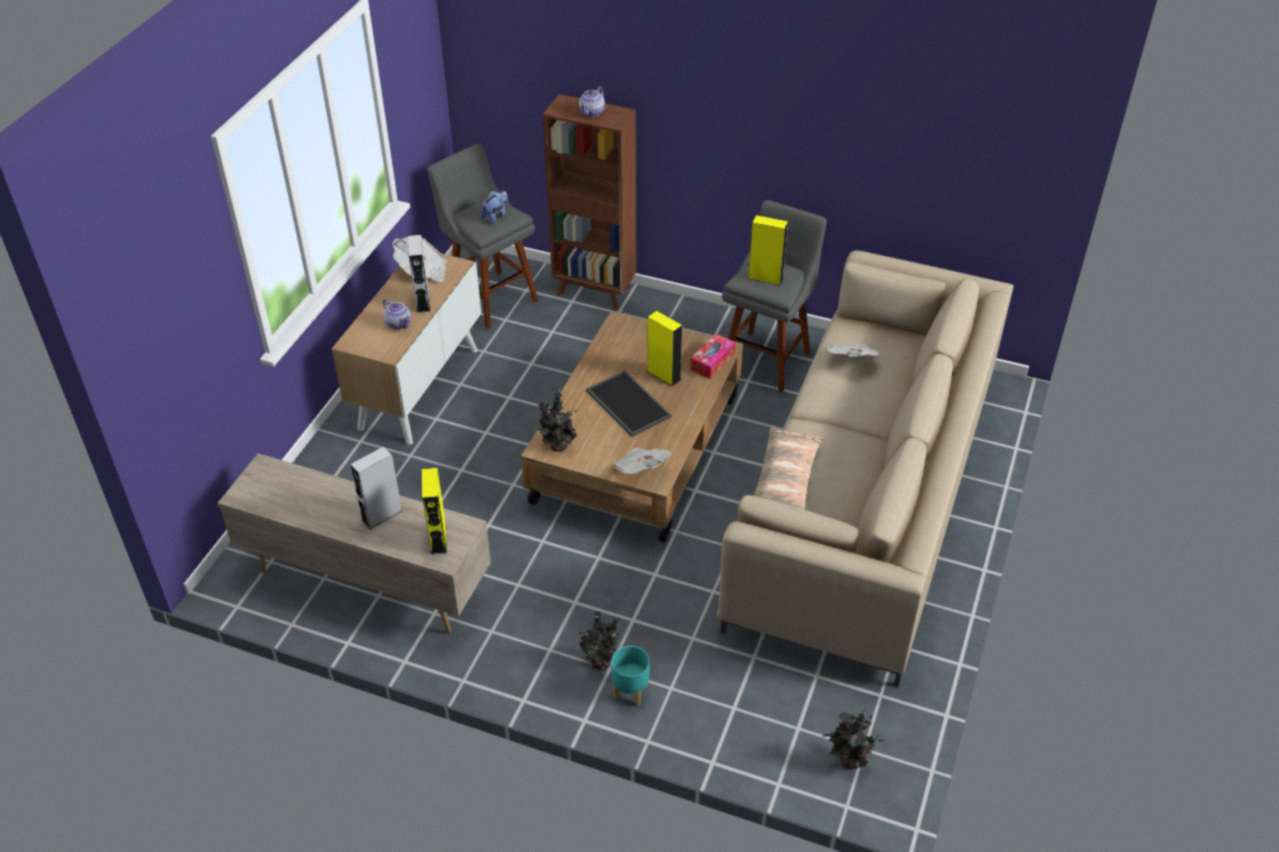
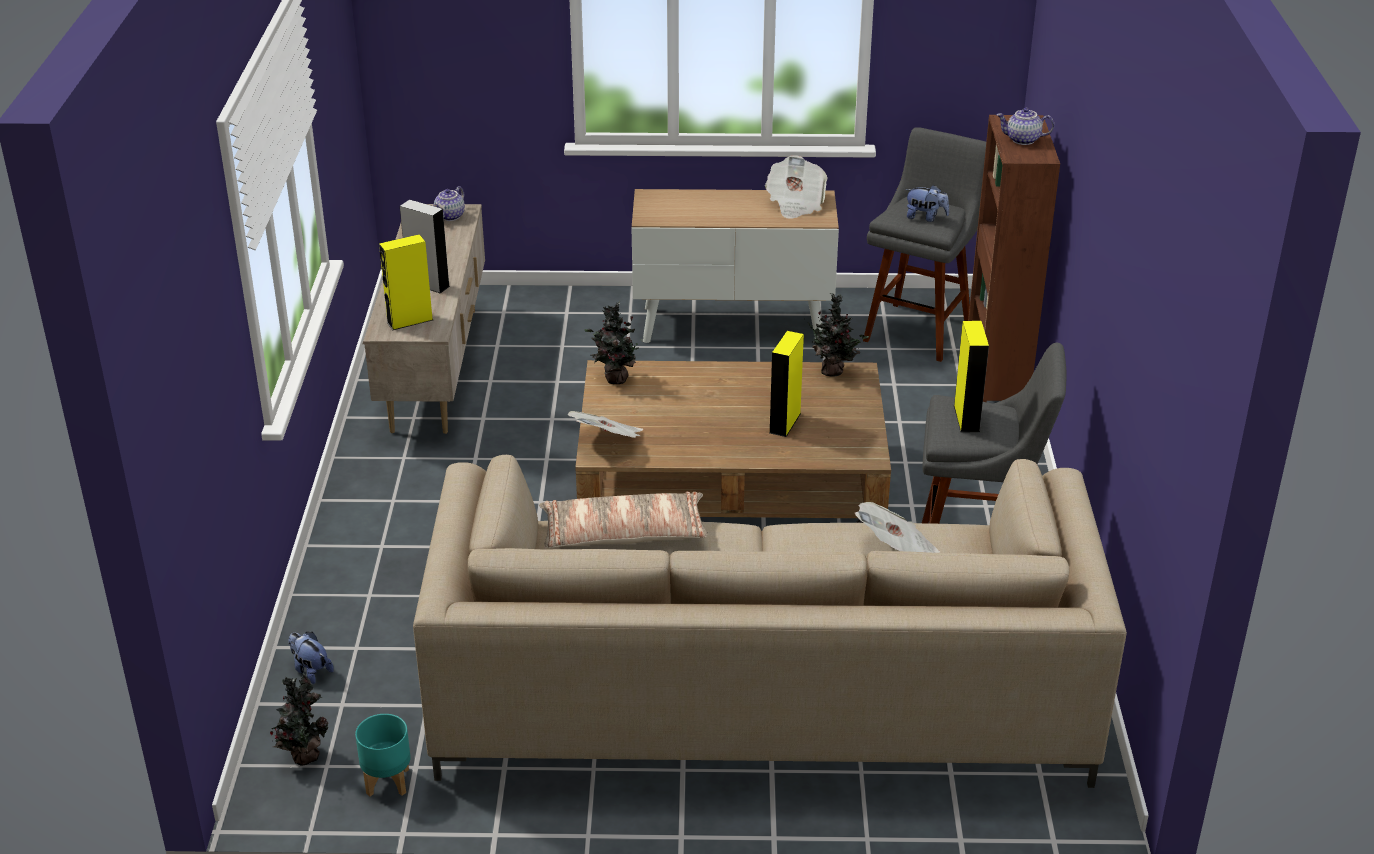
camera: 70 degrees right, 10 degrees down
(399, 324) = (698, 212): teapot -> teapot (450, 216)
(422, 301) = (744, 216): grey speaker -> none
(601, 661) = (389, 538): potted plant -> potted plant (834, 371)
(626, 403) = (715, 408): tray -> none
(630, 692) = (354, 567): turquoise planter -> turquoise planter (386, 781)
(712, 361) = (836, 453): tissue box -> none
(751, 742) = (310, 670): none -> plush toy

